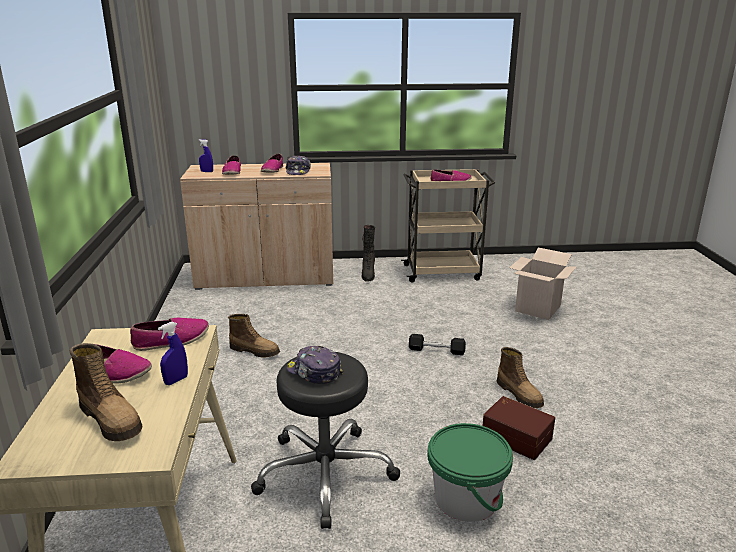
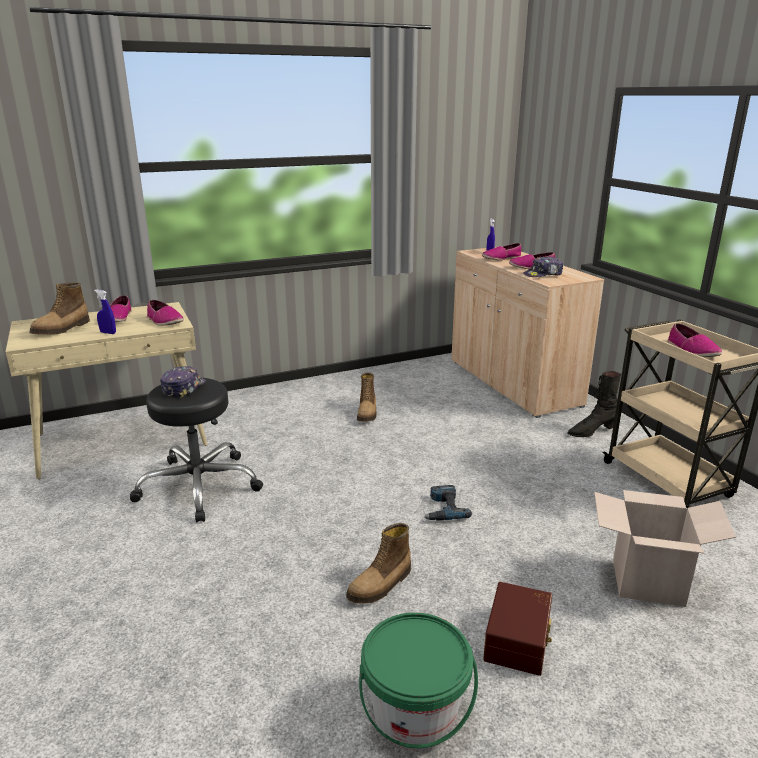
camera: 70 degrees right, 0 degrees up
(436, 350) = (443, 509): black dumbbell -> power drill
(466, 499) = (177, 567): green bucket -> green bucket (415, 714)
(517, 436) = (290, 591): brown storage box -> brown storage box (519, 640)

